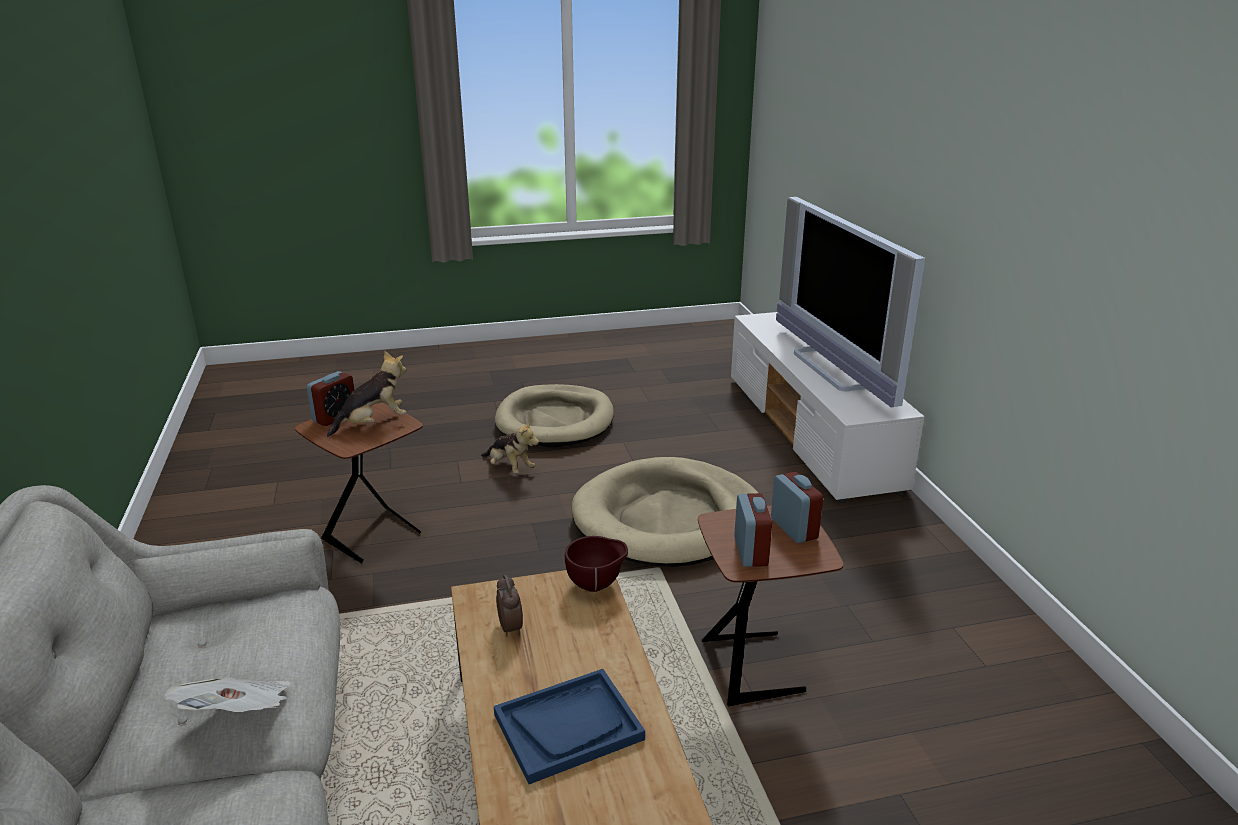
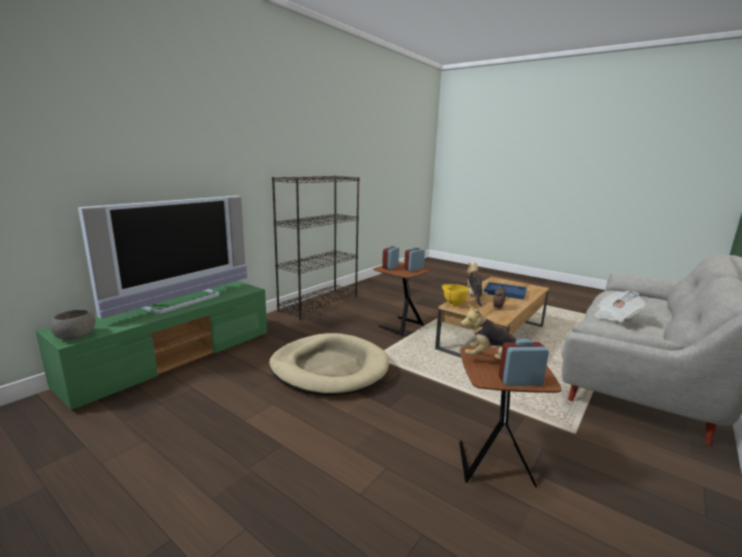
camera: 130 degrees left, 10 degrees down
(510, 468) = (339, 454): plush toy -> plush toy (474, 298)
(555, 421) = (226, 477): beige dog bed -> none
(597, 585) = (453, 304): brown bowl -> yellow bowl
(761, 320) = (75, 336): none -> grey bowl
(811, 432) = (175, 358): white tv stand -> green tv stand
(987, 616) = (319, 303): none -> black bookcase

